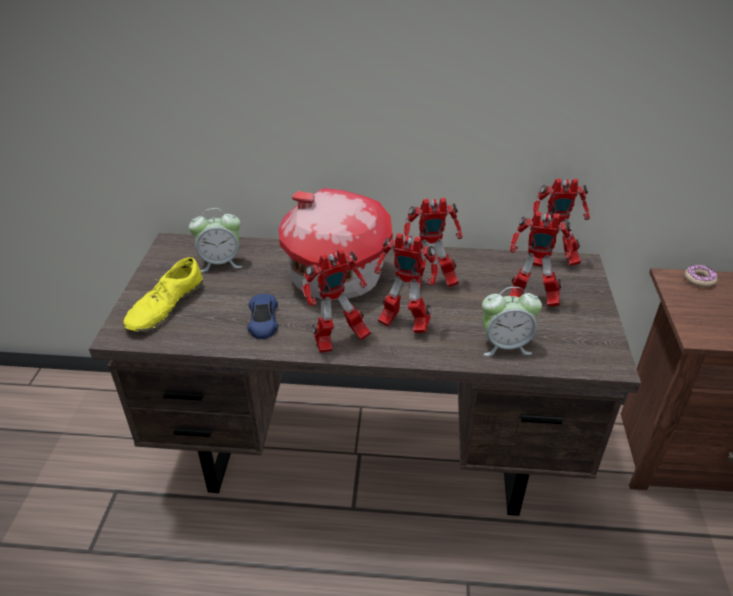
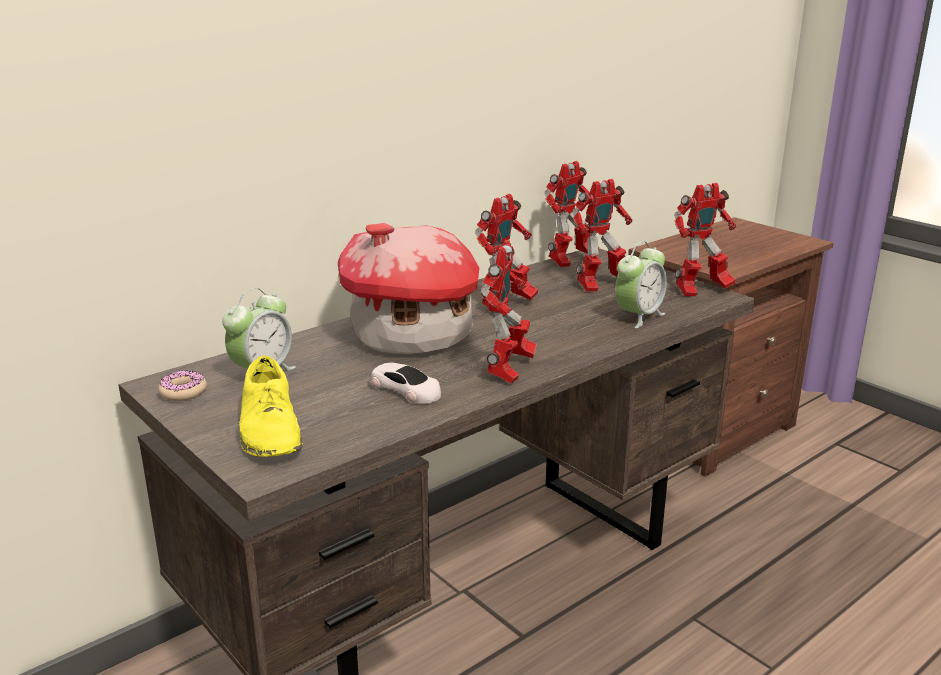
camera: 45 degrees left, 15 degrees down
(263, 320) = (406, 390): blue toy car -> white toy car
(402, 323) = (538, 338): toy robot -> toy robot (700, 291)
(699, 280) = (670, 244): donut -> donut (183, 392)

